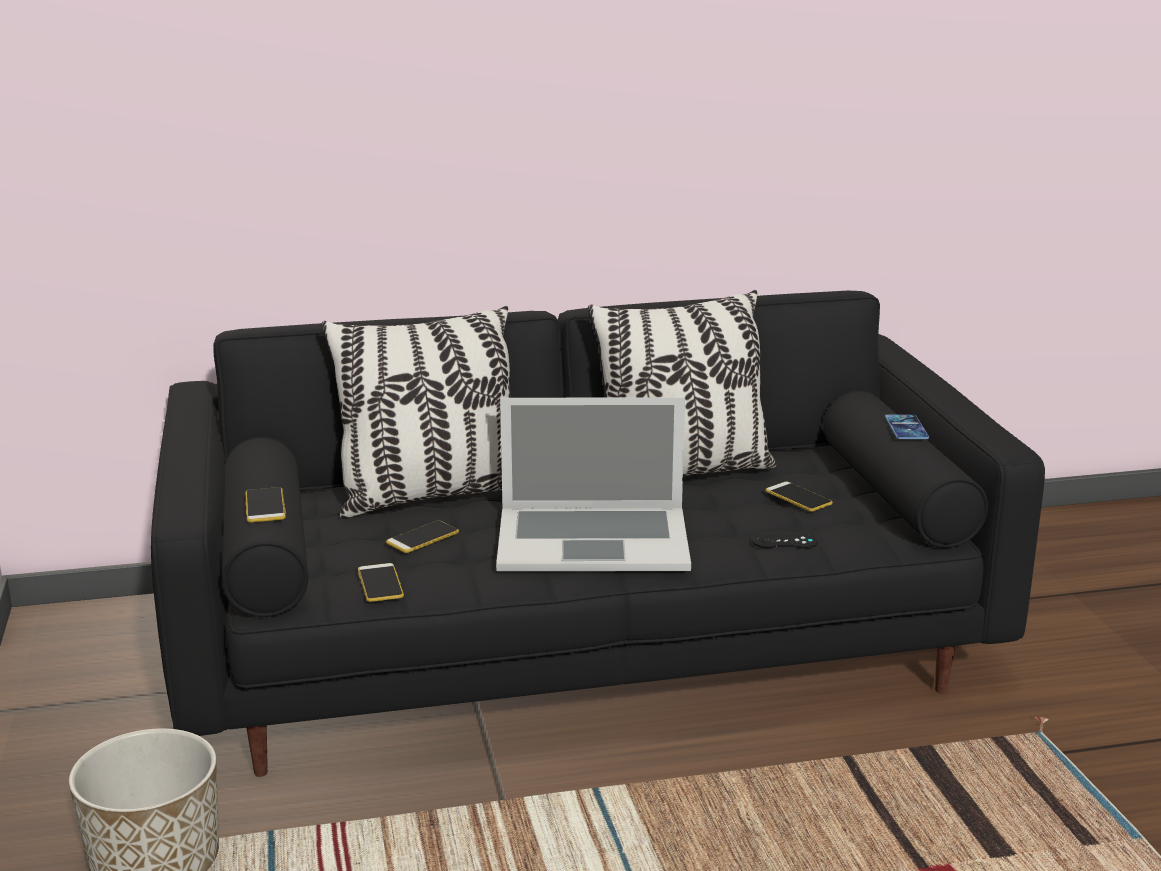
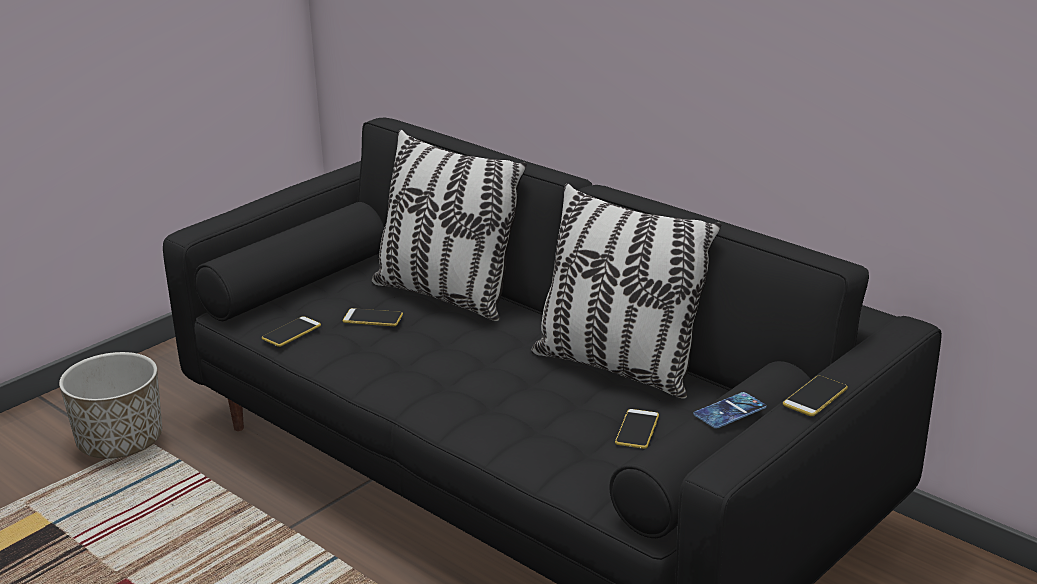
camera: 55 degrees right, 5 degrees up
(265, 506) = (259, 245): phone -> phone (815, 397)
(593, 539) = (445, 375): laptop -> none
(784, 542) = (542, 452): black game controller -> none

